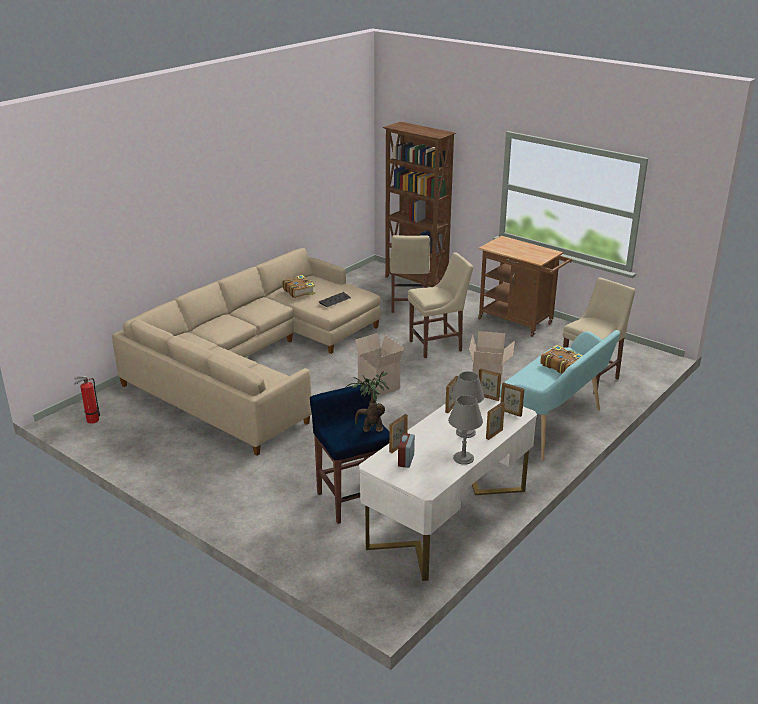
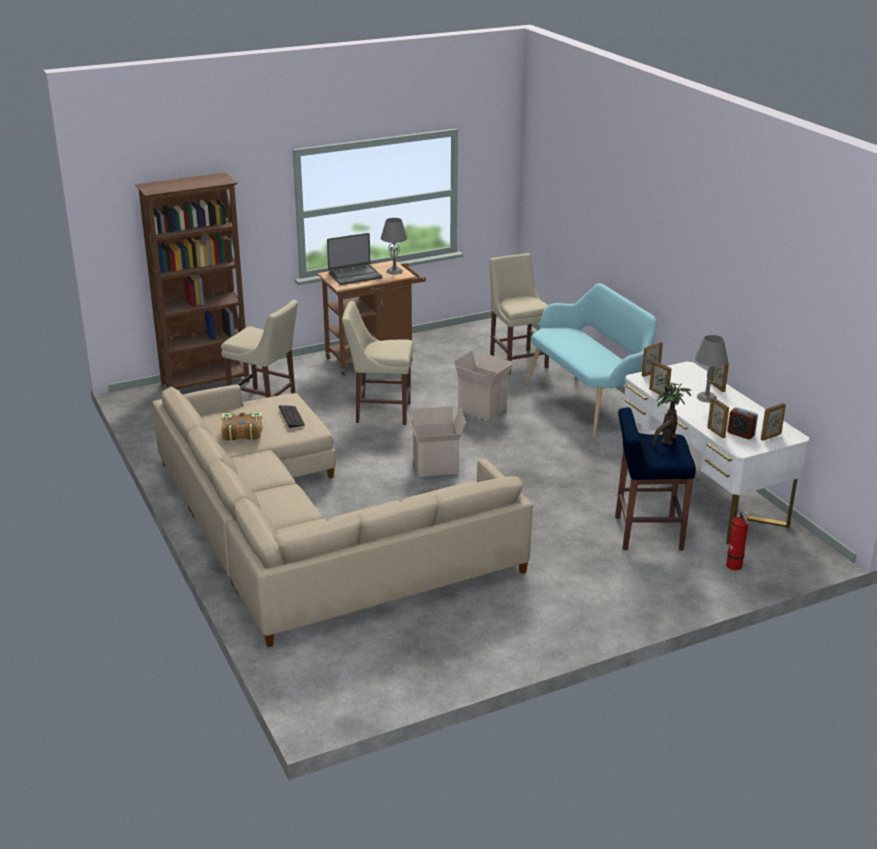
camera: 65 degrees left, 0 degrees up
(91, 420) = (345, 687): fire extinguisher -> fire extinguisher (735, 567)
(438, 345) = (380, 412): beige chair -> beige chair turned 90 degrees counterclockwise
(463, 458) = (749, 409): grey table lamp -> grey table lamp (394, 271)
(510, 413) = (684, 371): picture frame -> picture frame (771, 437)
(512, 246) = (354, 275): none -> laptop
(561, 365) = (575, 340): book -> none

